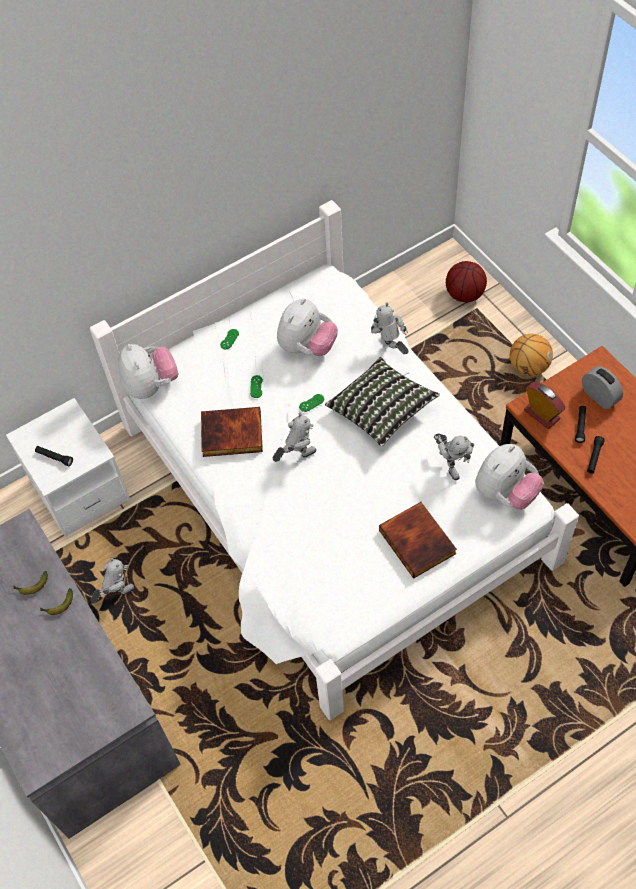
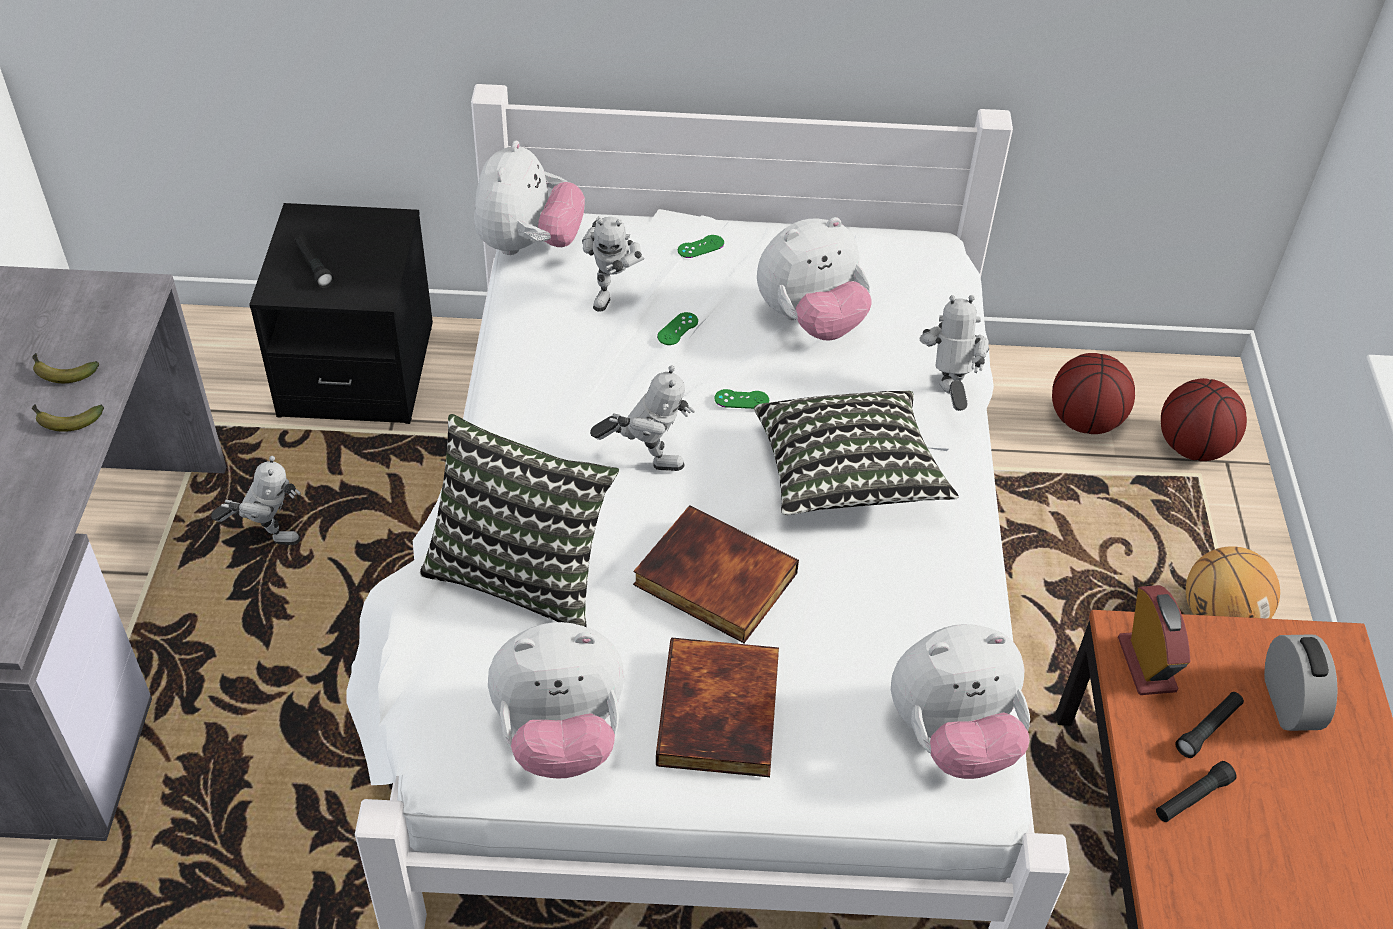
camera: 30 degrees right, 10 degrees down
(79, 489) = (357, 370): white nightstand -> black nightstand
(231, 435) = (574, 371): book -> book (713, 580)
(293, 538) = (521, 573): none -> pillow
(368, 592) = (560, 736): none -> plush toy
(414, 309) = (1085, 421): none -> basketball
(451, 464) = (892, 628): toy robot -> toy robot (612, 292)

